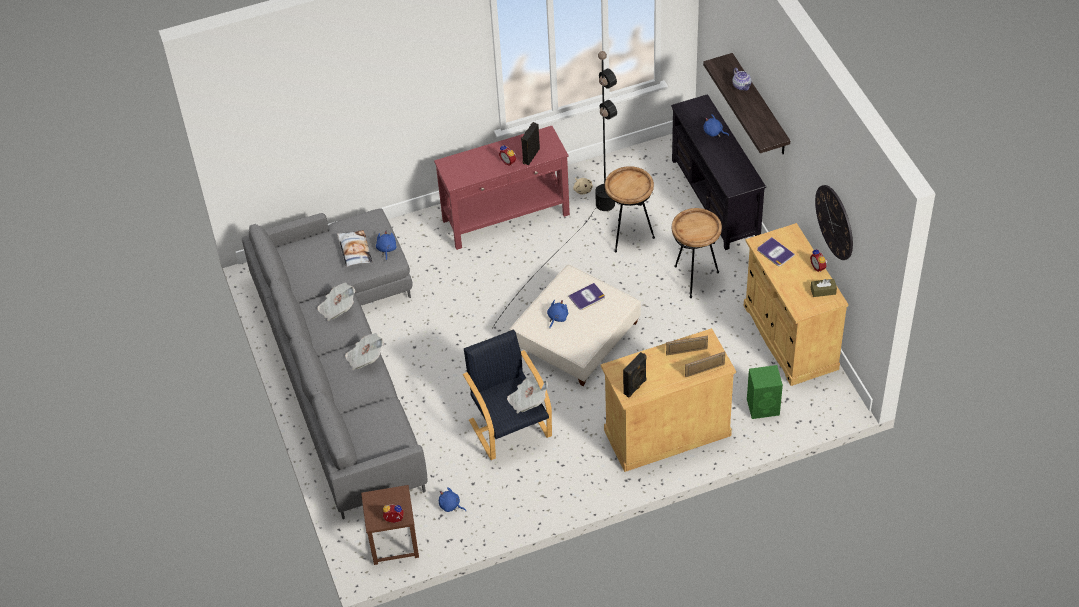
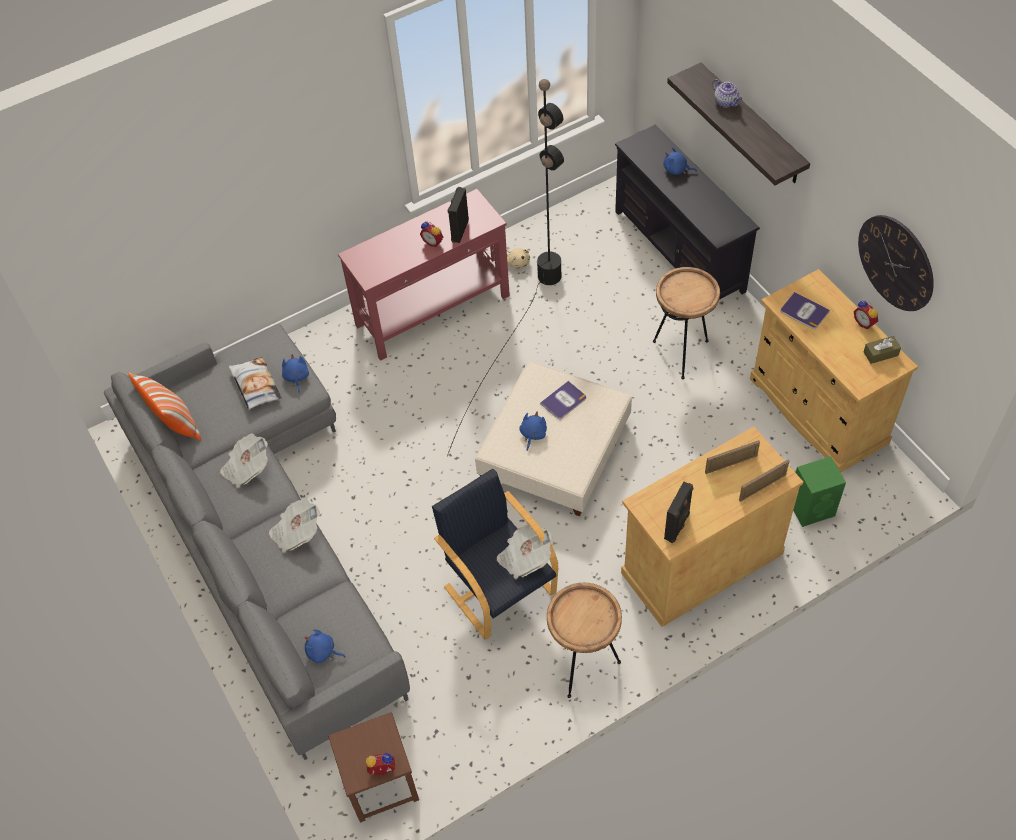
camera: 10 degrees left, 5 degrees up
(290, 269) = (175, 424): none -> pillow
(451, 506) = (446, 715): blue plush toy -> blue plush toy (323, 652)
(629, 236) = (588, 312): brown side table -> brown side table (583, 665)

